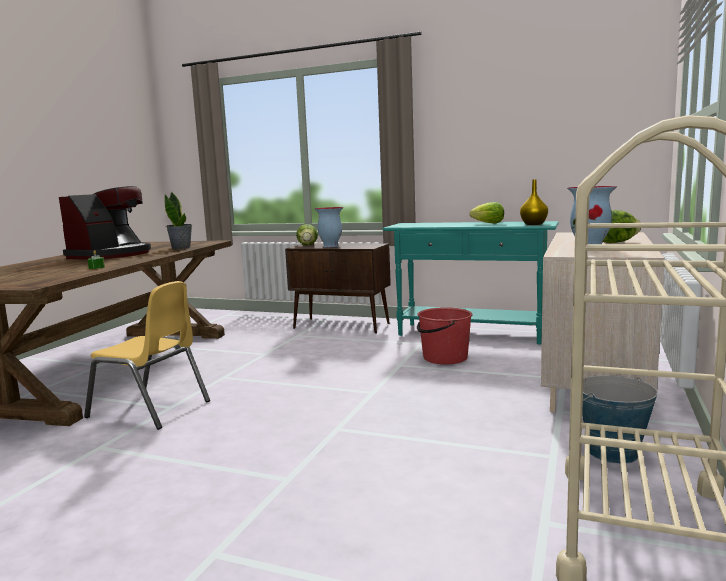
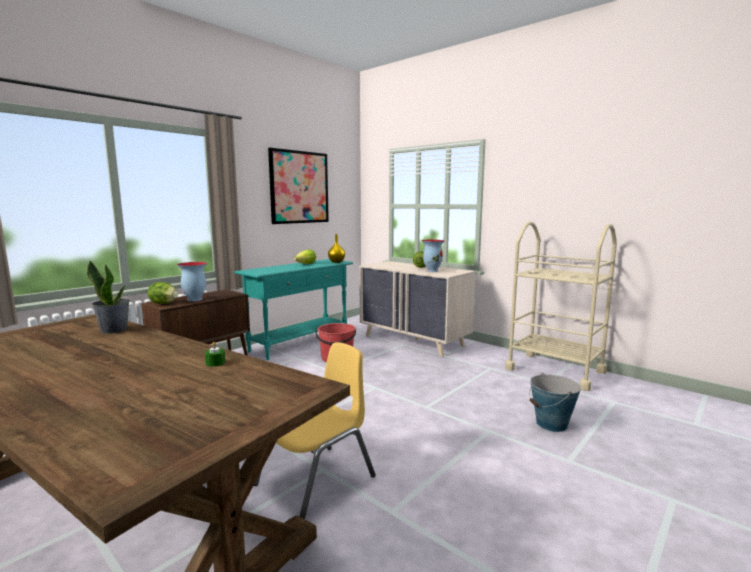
camera: 70 degrees left, 0 degrees up
(111, 255) = (81, 359): coffee machine -> none
(524, 110) = (299, 187): none -> picture
(612, 452) = (491, 358): bucket -> bucket (551, 424)

